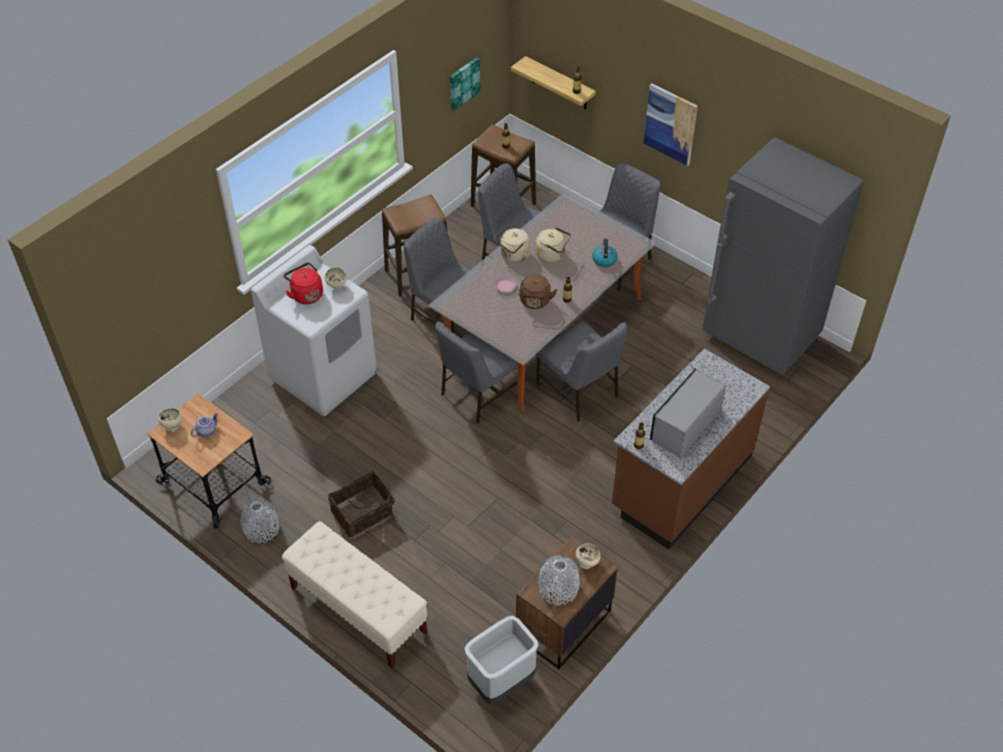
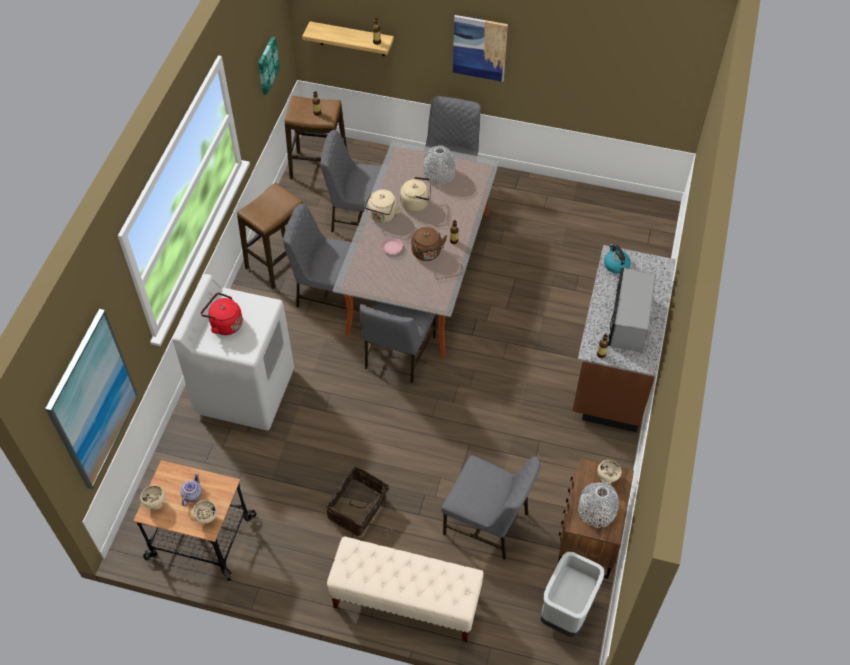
camera: 25 degrees left, 5 degrees up
(146, 309) = (92, 400): none -> picture
(261, 528) = (272, 562): grey vase -> grey vase (439, 174)
(337, 286) = (250, 305): beige bowl -> beige bowl (207, 517)
(579, 391) = (483, 319): grey chair -> grey chair (487, 523)
(604, 259) = (464, 192): kettle -> kettle (615, 265)
(760, 337) = (605, 214): grey fridge -> none

